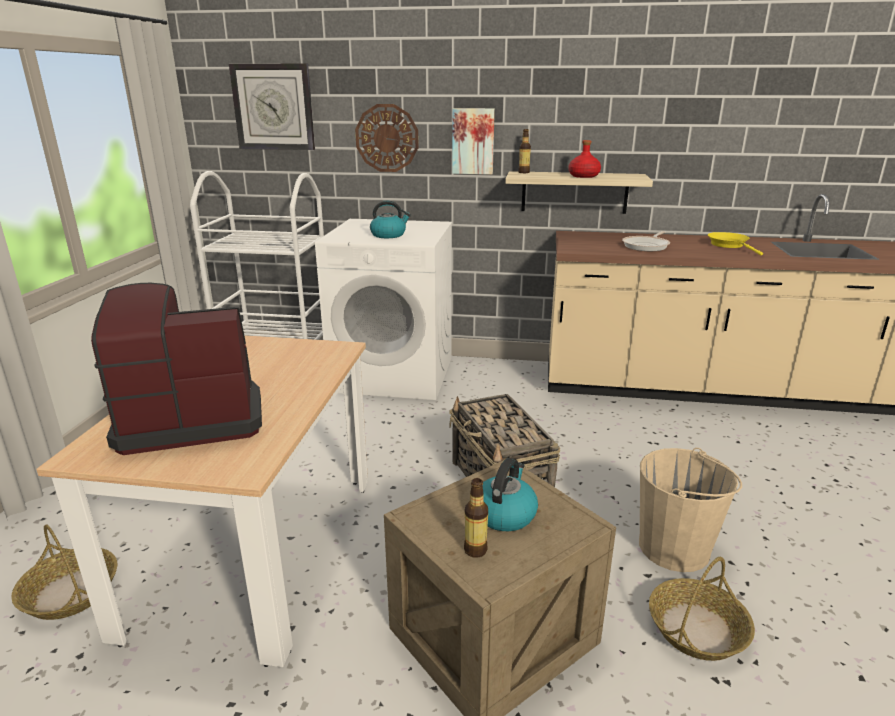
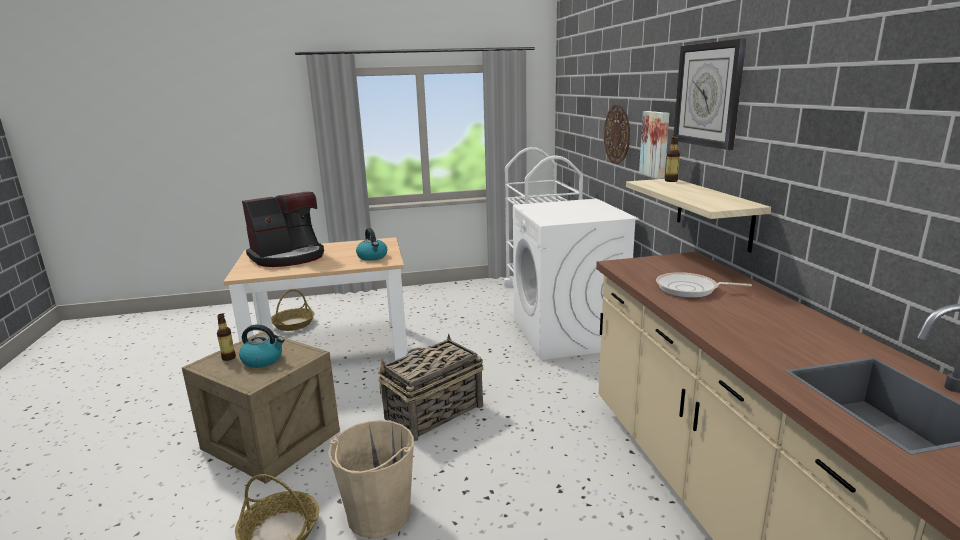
camera: 70 degrees right, 5 degrees down
(190, 419) = (288, 257): coffee machine -> coffee machine turned 90 degrees clockwise
(273, 107) = (579, 105): wall clock -> wall clock (708, 95)
(389, 235) = (557, 213): kettle -> kettle (372, 257)
(583, 176) = (687, 193): red bottle -> none
(729, 245) = (781, 330): yellow frying pan -> none

